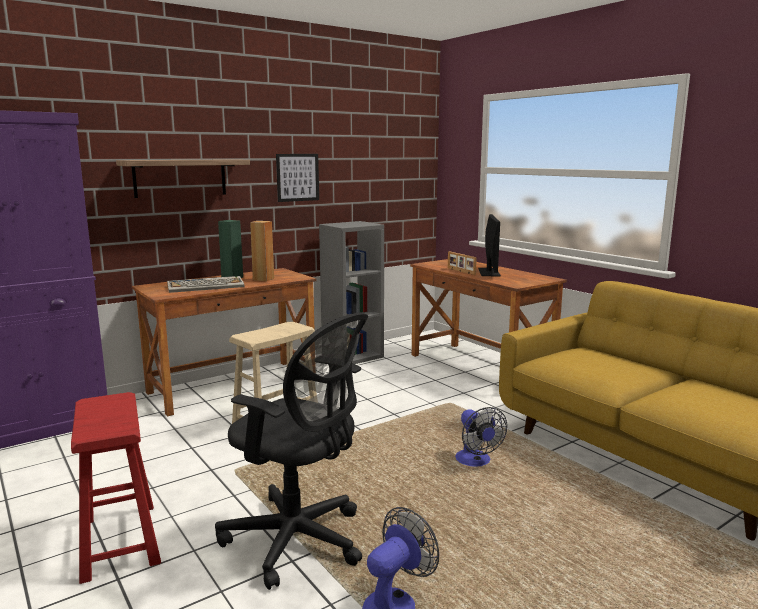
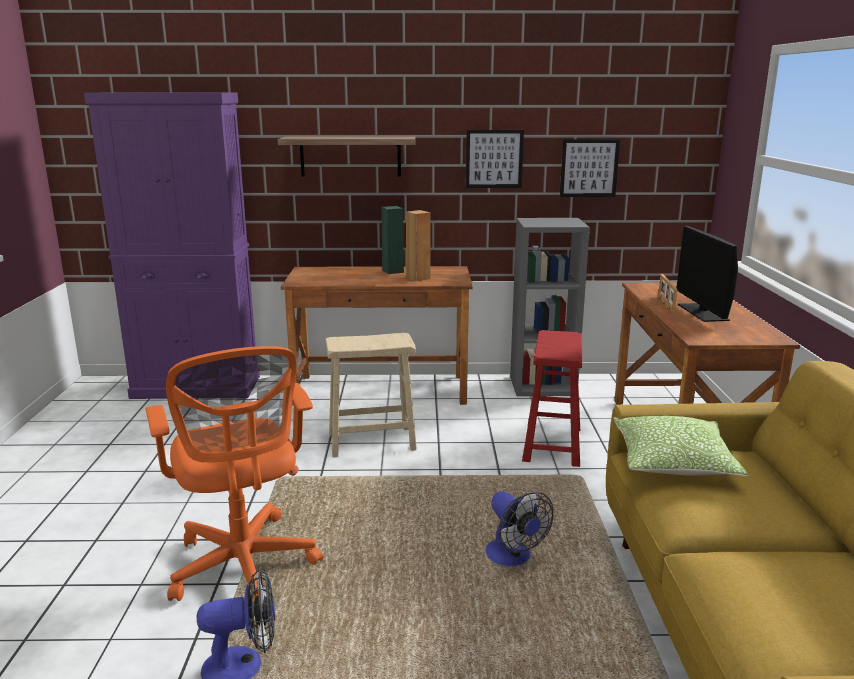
camera: 35 degrees right, 5 degrees up
(119, 541) = (131, 509): red stool -> red stool (552, 444)
(206, 286) = (351, 278): keyboard -> none
(299, 541) = (244, 568): black office chair -> orange office chair
(362, 183) = (589, 168): none -> picture
(476, 462) = (513, 558): fan -> fan turned 45 degrees counterclockwise
(489, 272) = (702, 312): monitor -> monitor turned 135 degrees clockwise
(561, 360) = (673, 462): none -> pillow

